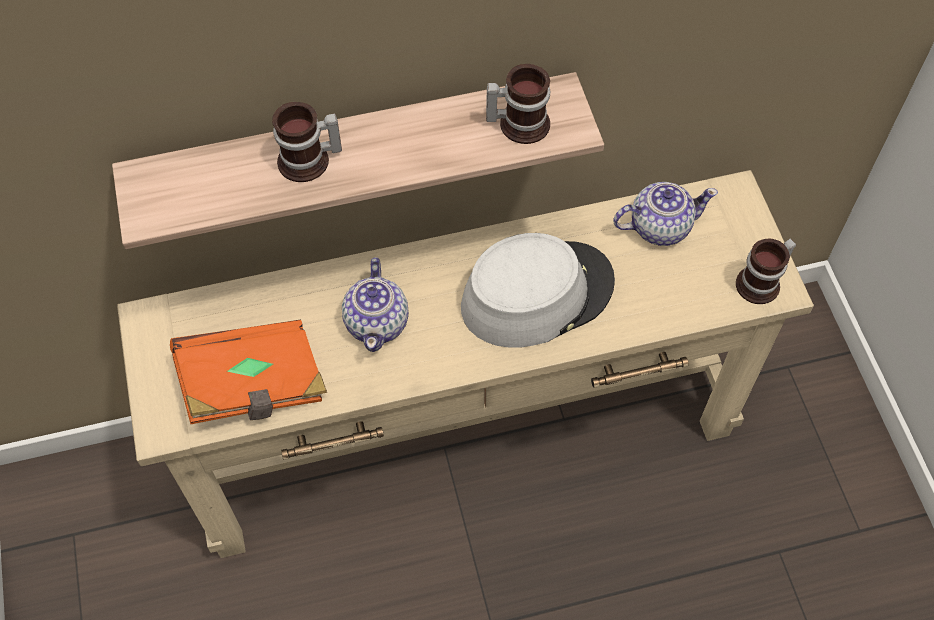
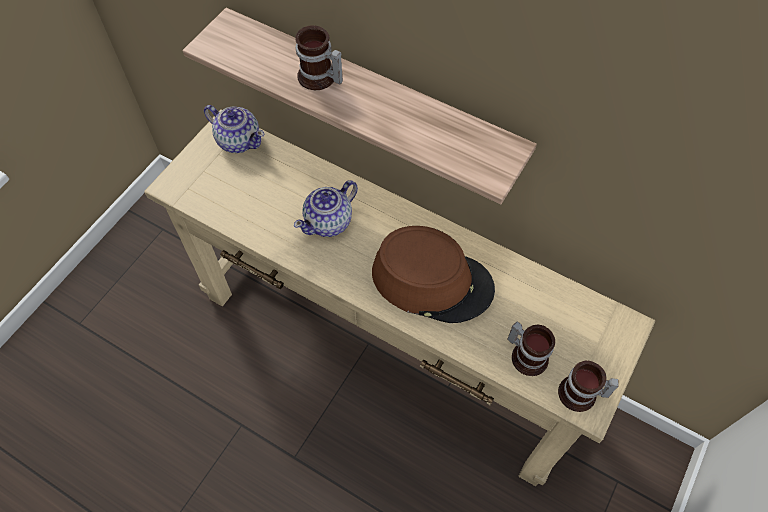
camera: 45 degrees right, 0 degrees up
(253, 386) = (233, 201): orange book -> none
(519, 122) = (463, 146): mug -> mug (527, 354)
(536, 294) = (432, 280): grey hat -> brown hat
(659, 226) = (551, 304): teapot -> teapot (238, 140)

